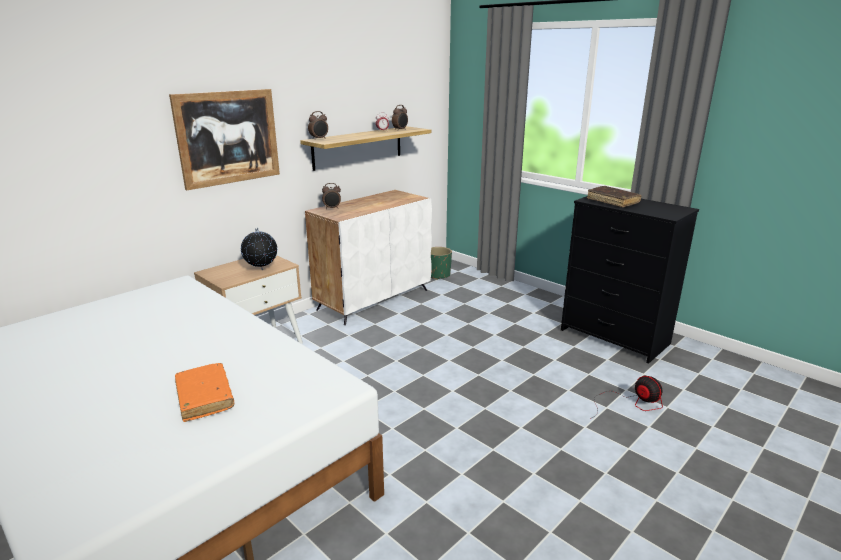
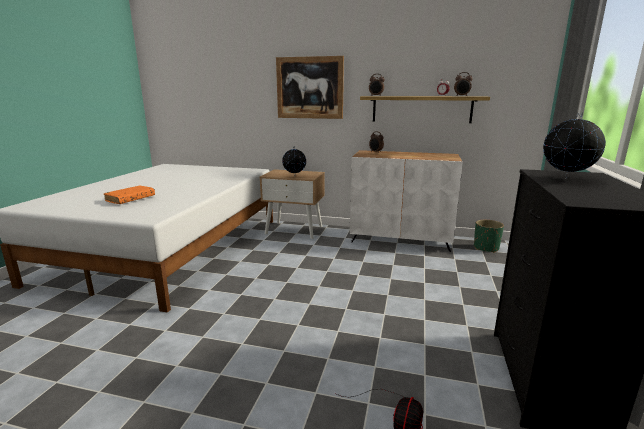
camera: 60 degrees right, 5 degrees down
(612, 201) = (566, 178): brown book -> globe

